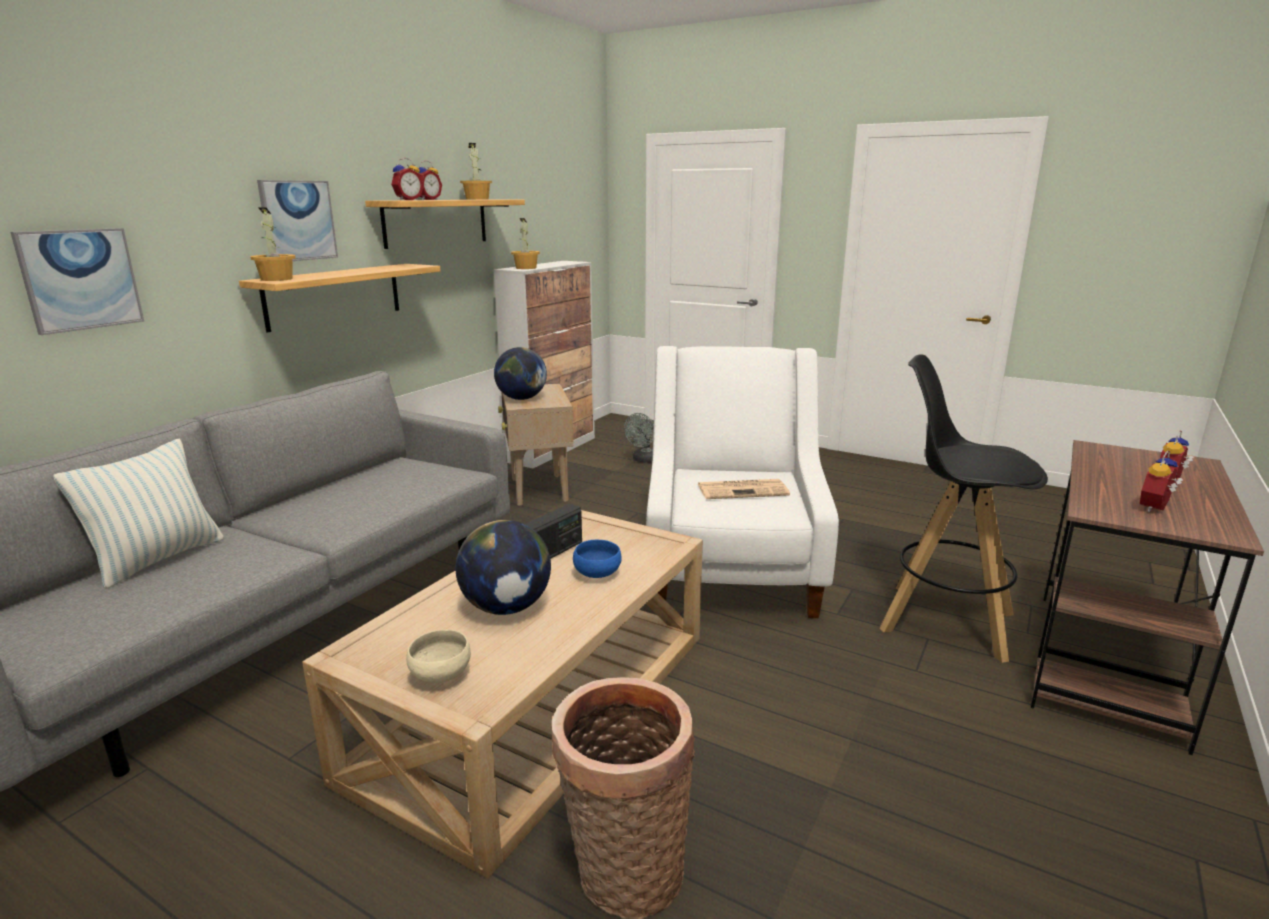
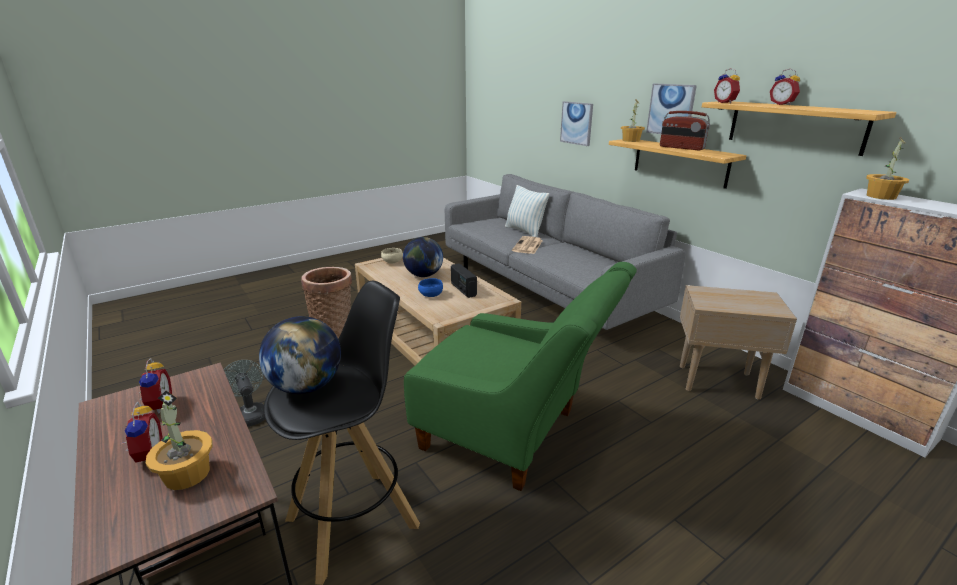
camera: 115 degrees right, 5 degrees up
(358, 270) = (681, 148): none -> radio
(477, 199) = (837, 109): potted plant -> potted plant (186, 474)
(521, 398) = (724, 293): globe -> globe (306, 386)
(643, 460) = (829, 474): grey fan -> grey fan (250, 414)
(732, 571) = (512, 435): white armchair -> green armchair
(743, 490) = (487, 357): newspaper -> newspaper (528, 246)

